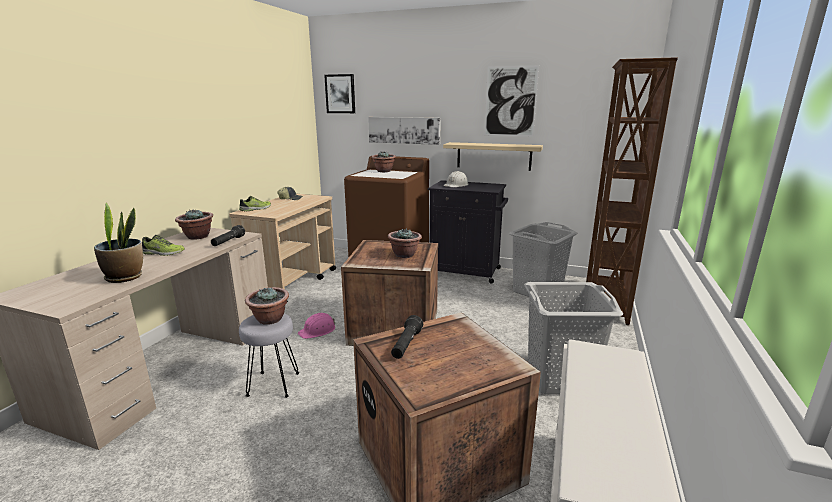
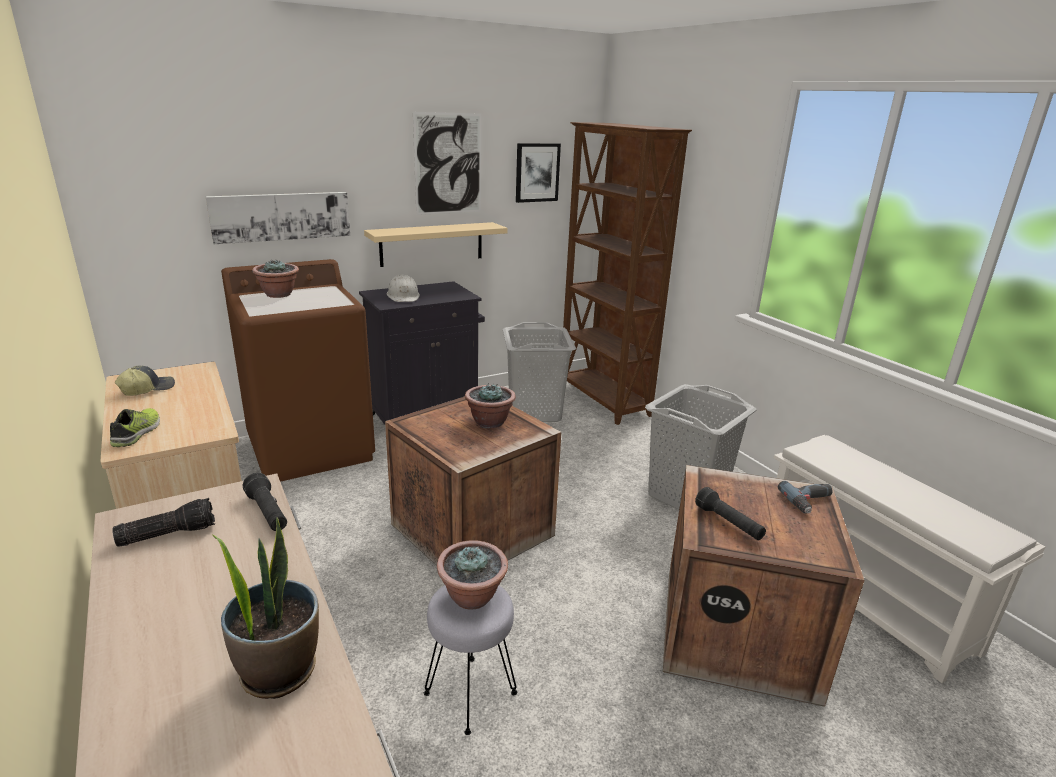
camera: 50 degrees left, 5 degrees up
(163, 253) = (200, 594): shoe -> none
(197, 237) = (169, 533): potted plant -> flashlight
(318, 330) = (387, 591): pink hard hat -> none
(340, 94) = (127, 153): picture -> picture (537, 172)
(494, 367) = (810, 502): none -> power drill

